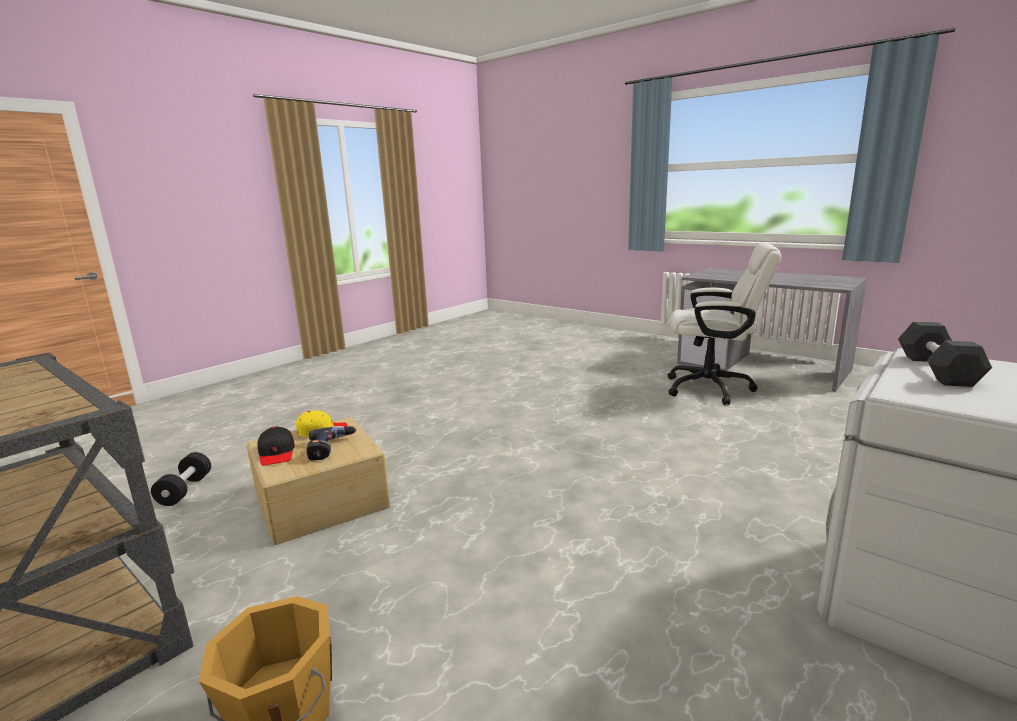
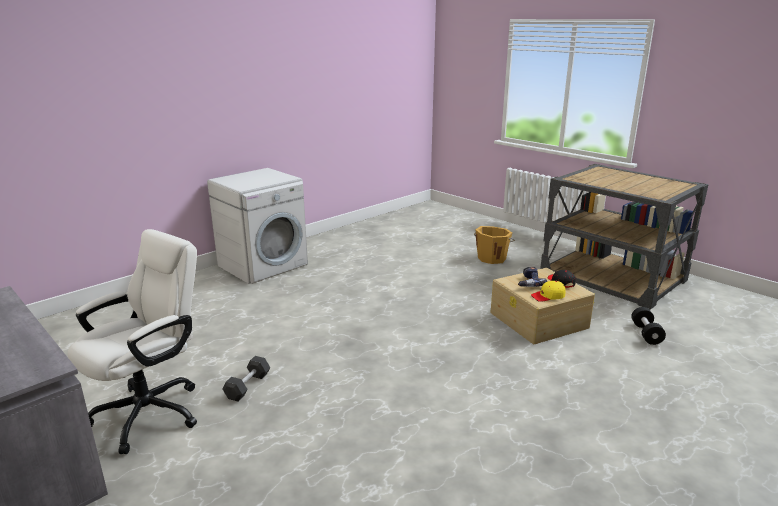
camera: 175 degrees left, 5 degrees up
(713, 389) = (152, 412): white office chair -> white office chair turned 105 degrees clockwise
(937, 370) = (257, 182): grey dumbbell -> grey dumbbell (248, 386)

